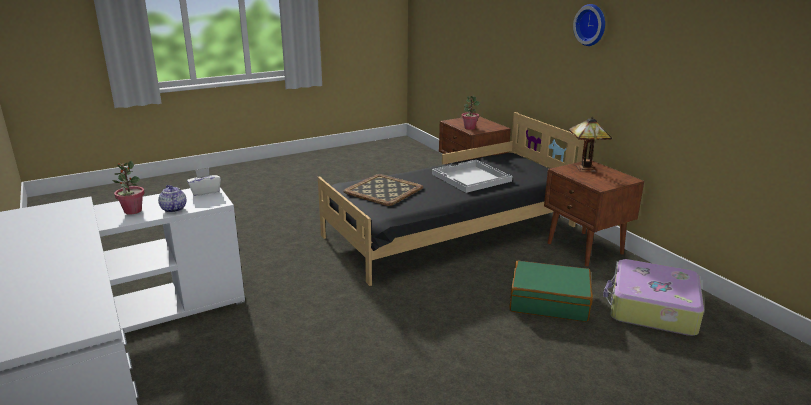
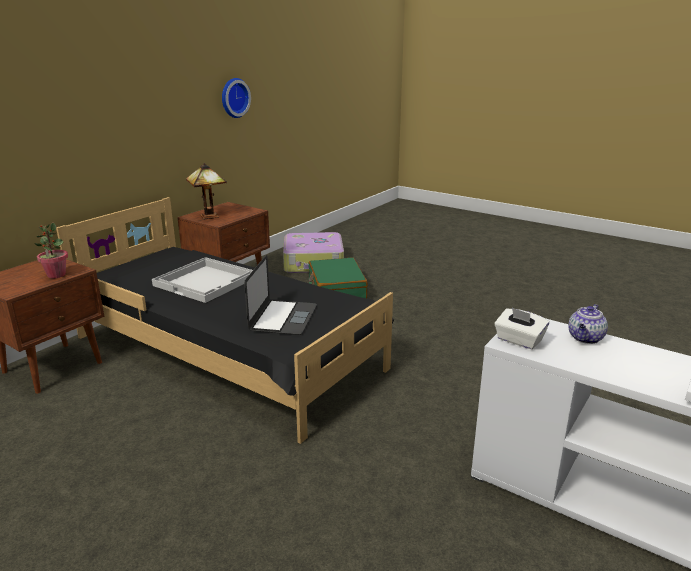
camera: 115 degrees left, 0 degrees up
(132, 211) = (635, 362): potted plant -> none
(384, 190) = (283, 317): tray -> laptop
(592, 25) = (131, 78): wall clock -> wall clock (233, 97)

